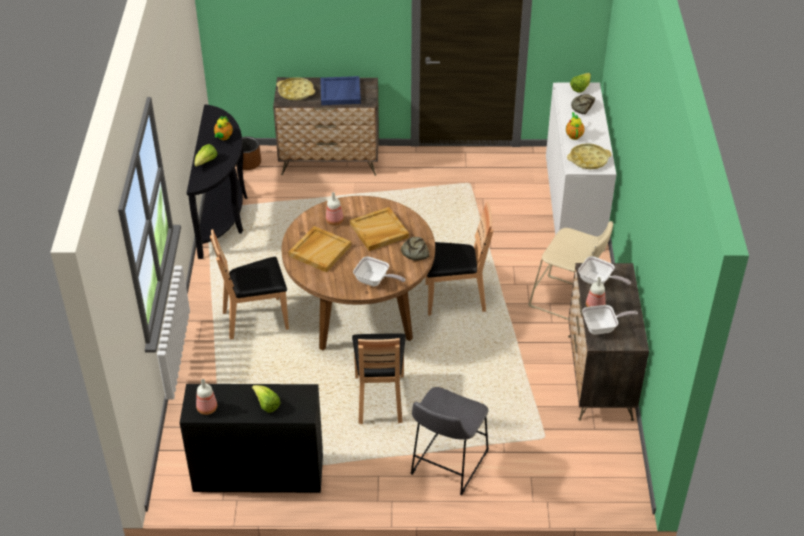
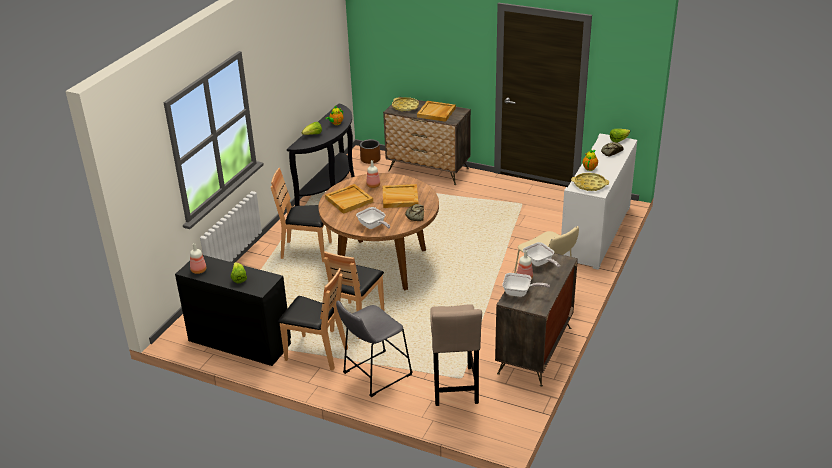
camera: 25 degrees right, 10 degrees down
(341, 93) = (436, 113): blue tray -> beige tray
(454, 298) = (457, 272): brown chair -> brown chair (316, 353)
(545, 453) = (454, 388): none -> beige stool

